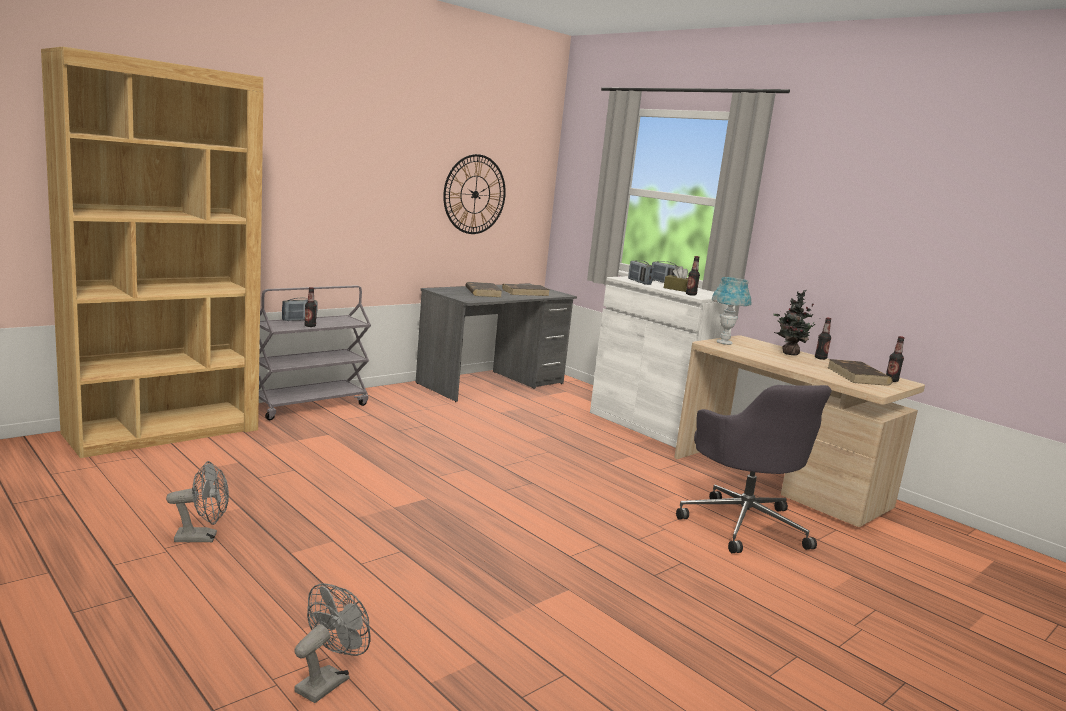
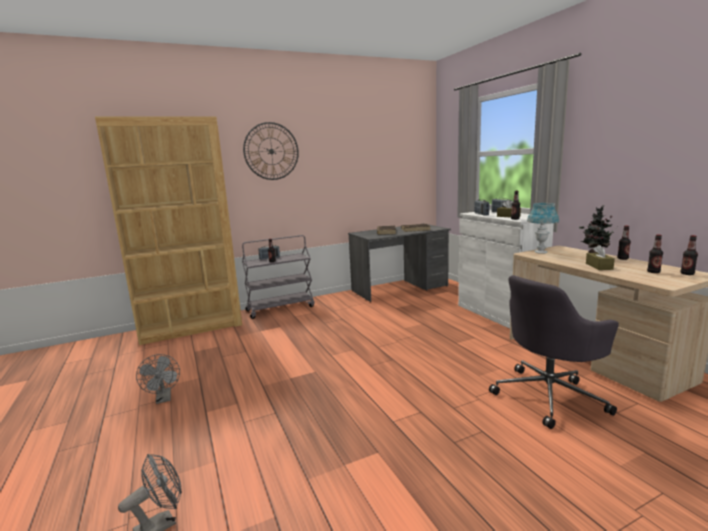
camera: 20 degrees right, 0 degrees up
(203, 537) = (164, 399): grey fan -> grey fan turned 60 degrees clockwise
(475, 194) = (379, 171): wall clock -> wall clock (271, 151)
(743, 524) = (549, 396): grey office chair -> grey office chair turned 60 degrees clockwise
(800, 366) = (599, 266): none -> brown tissue box
(858, 376) = (653, 272): brown book -> bottle

